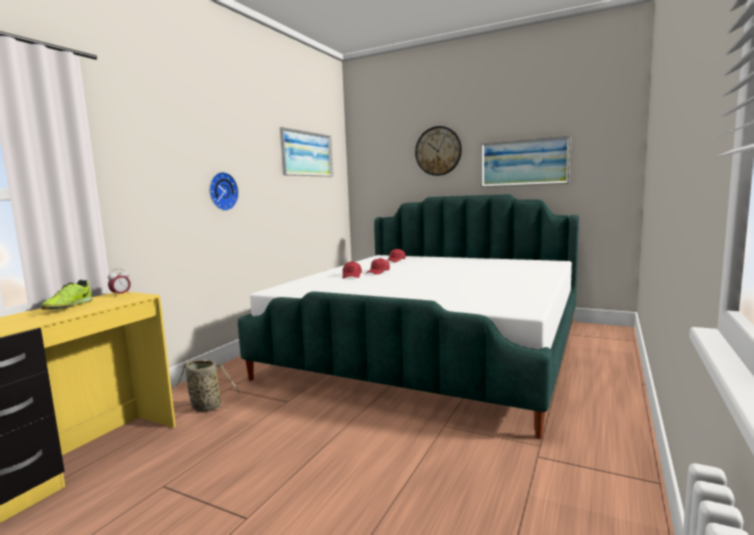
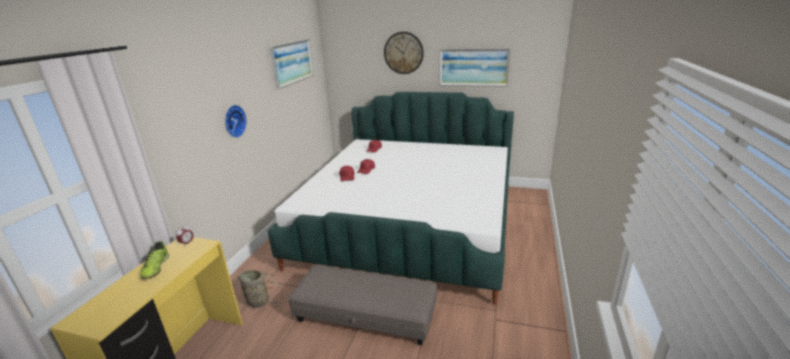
camera: 10 degrees left, 15 degrees up
(341, 433) = (366, 315): none -> grey ottoman

